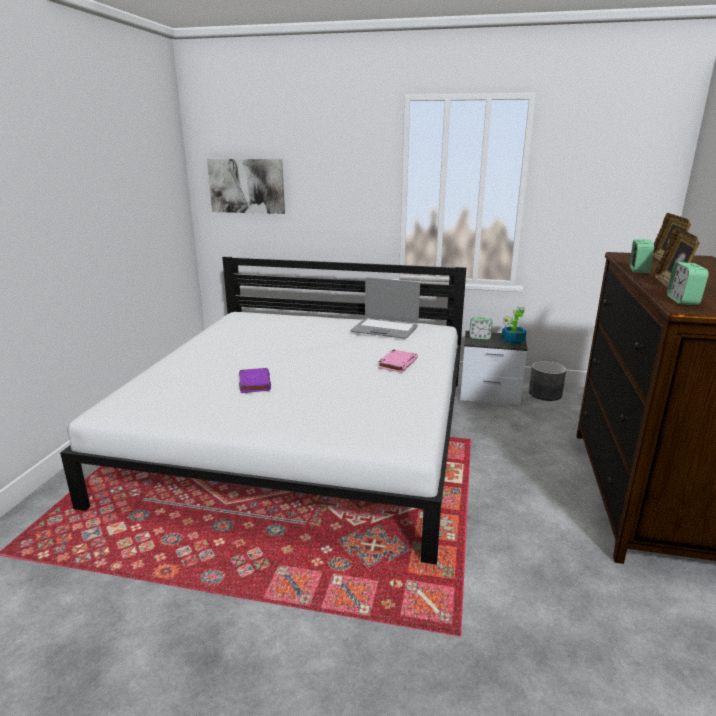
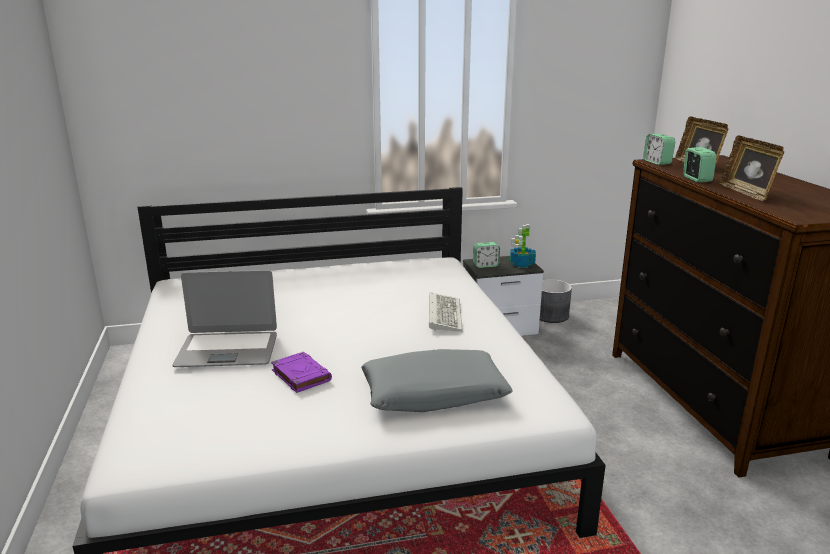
camera: 25 degrees left, 0 degrees up
(247, 186) = (160, 105): picture -> none
(331, 414) = (434, 394): none -> grey pillow
(385, 329) = (387, 273): laptop -> laptop (228, 350)
(397, 364) = (443, 314): pink book -> keyboard
(682, 301) = (784, 210): alarm clock -> alarm clock (657, 162)

